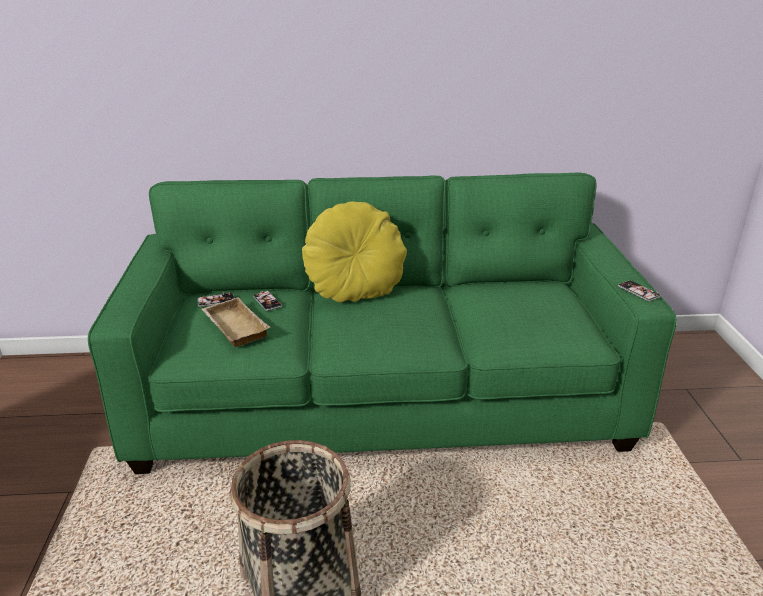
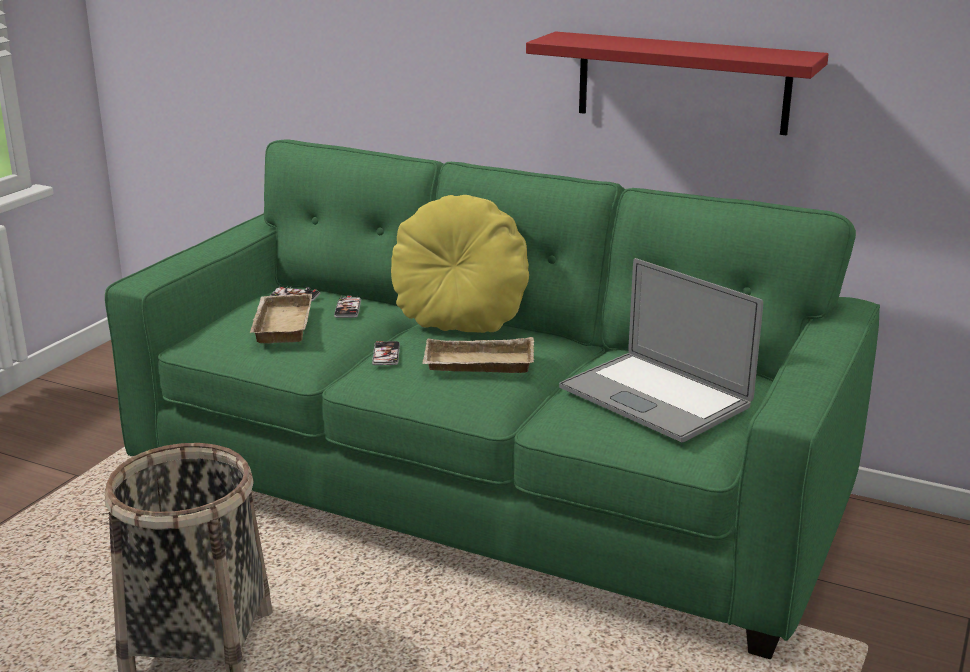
camera: 30 degrees right, 5 degrees down
(403, 320) = (477, 365): none -> beige tray
(465, 101) = (682, 82): none -> red shelf
(529, 312) = (654, 397): none -> laptop
(638, 291) = (797, 394): phone -> phone (386, 354)

